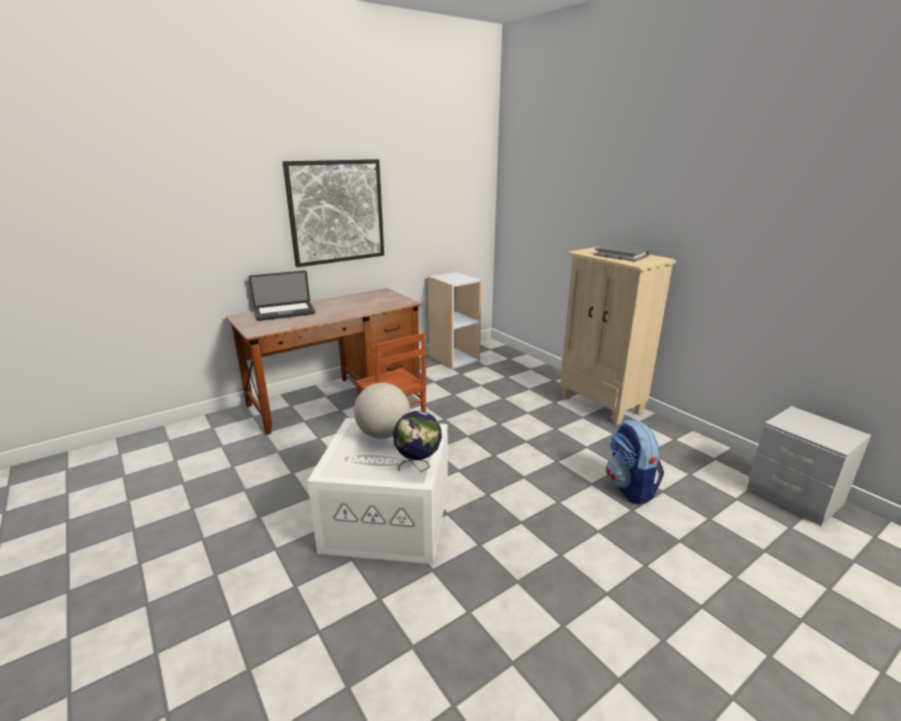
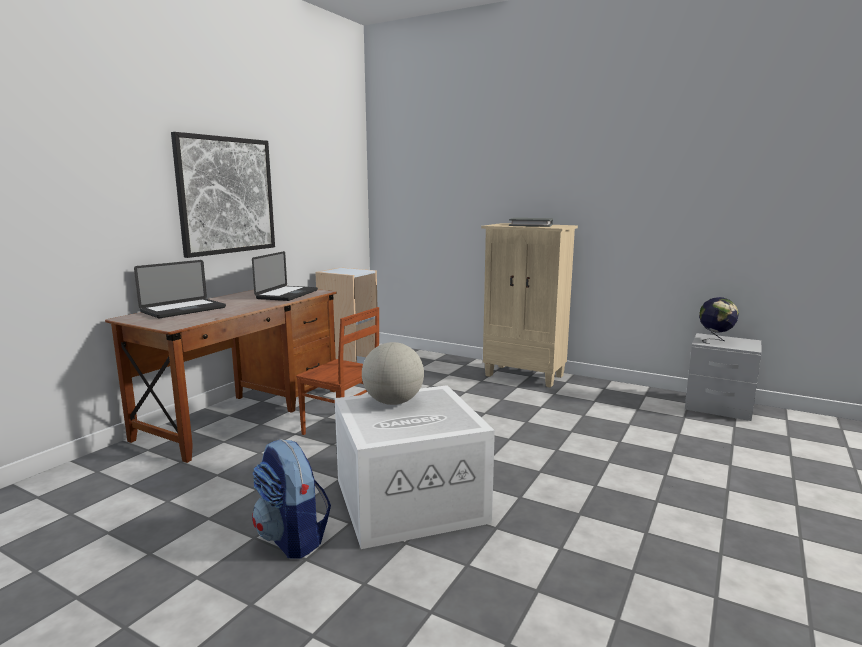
camera: 25 degrees left, 10 degrees down
(377, 303) = (287, 294): none -> laptop
(418, 466) = (460, 417): globe -> globe (715, 341)
(630, 488) = (603, 427): backpack -> backpack (292, 538)

